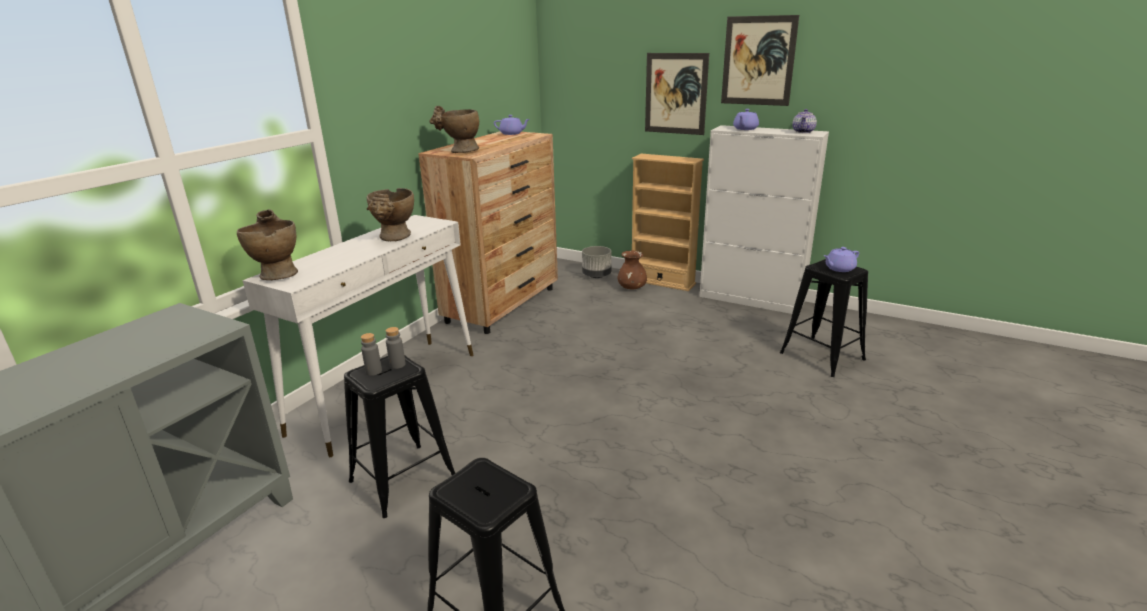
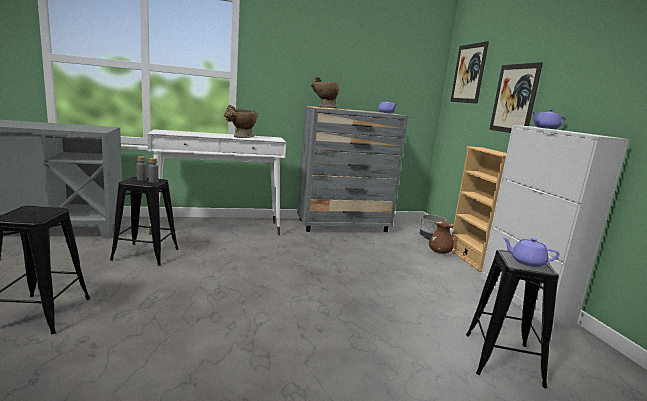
camera: 45 degrees right, 10 degrees down
(277, 273) = (167, 131): beige vase -> none
(503, 305) = (343, 226): brown dresser -> grey dresser
(758, 61) = (578, 67): picture -> picture (468, 73)
(803, 131) = (595, 134): teapot -> none

